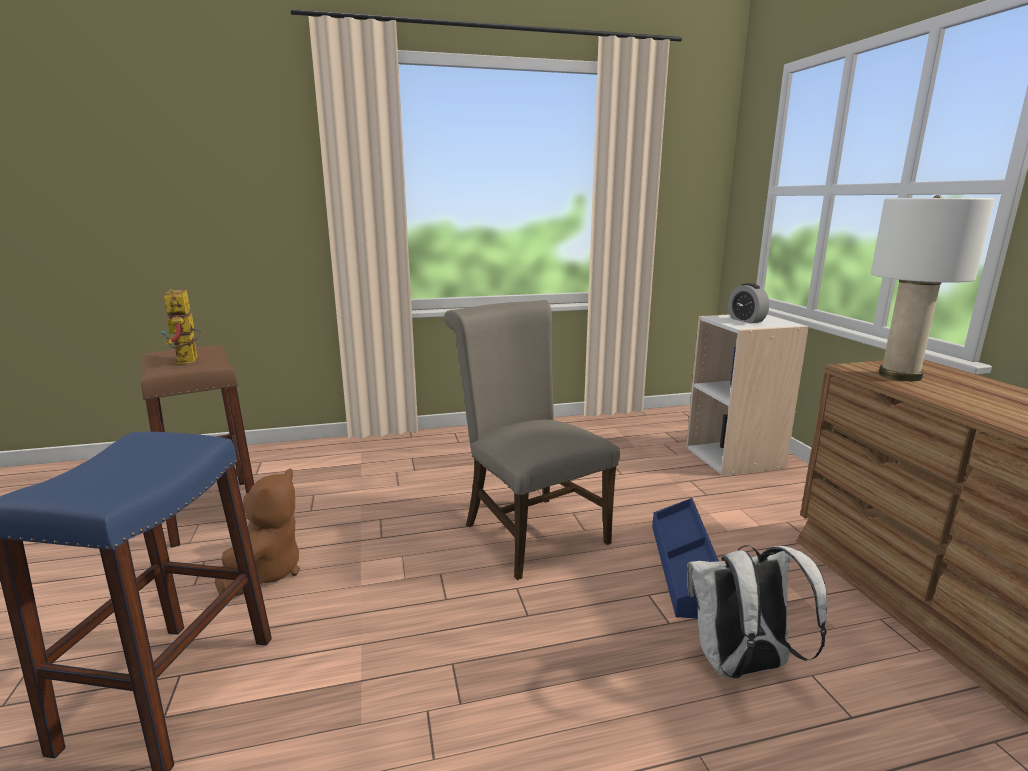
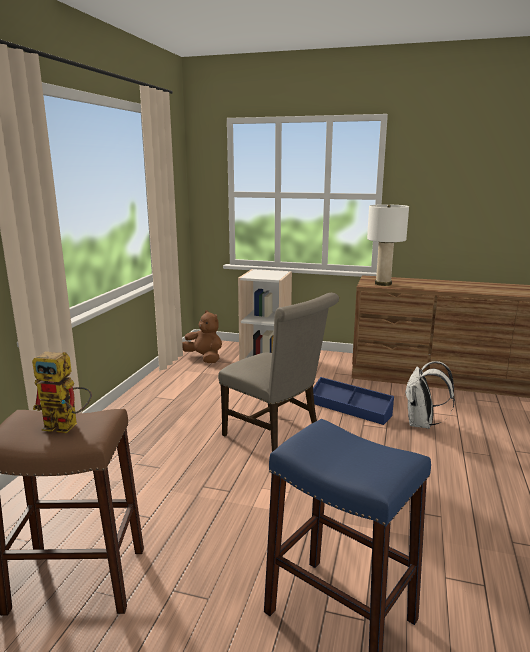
camera: 60 degrees left, 0 degrees up
(266, 572) = (226, 554): brown plush toy -> brown plush toy (204, 358)
(529, 530) = (276, 436): beige chair -> beige chair turned 135 degrees counterclockwise
(746, 320) = (264, 274): alarm clock -> none

